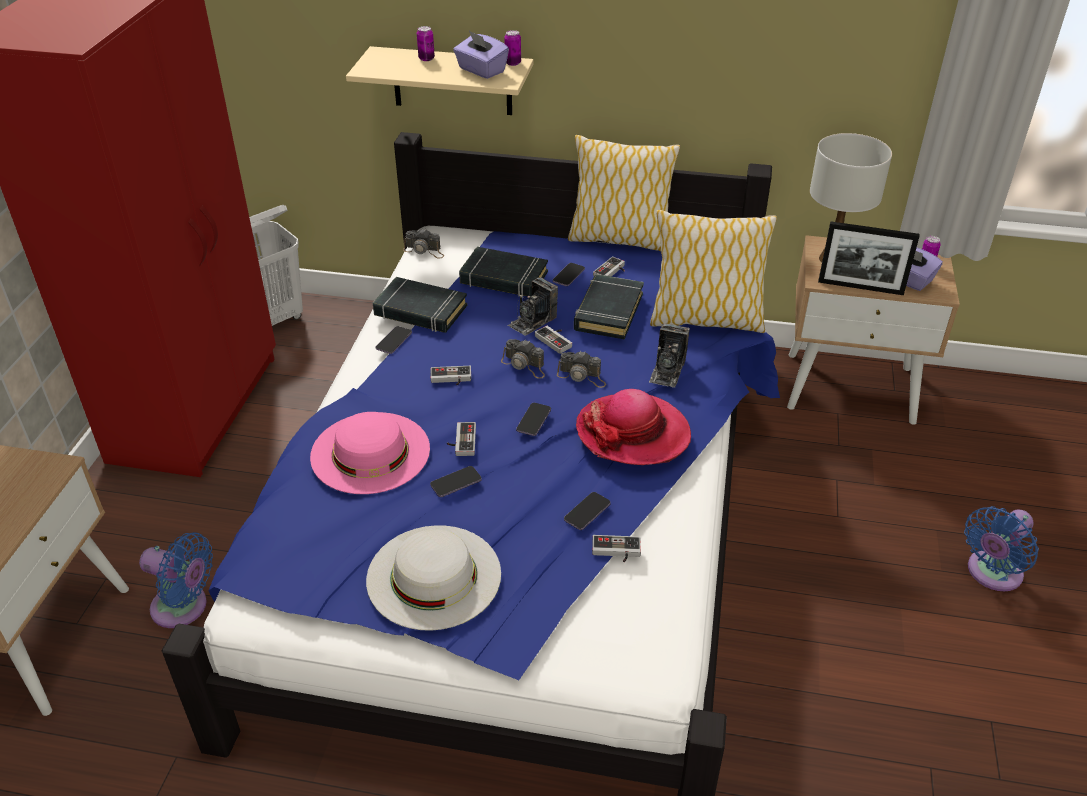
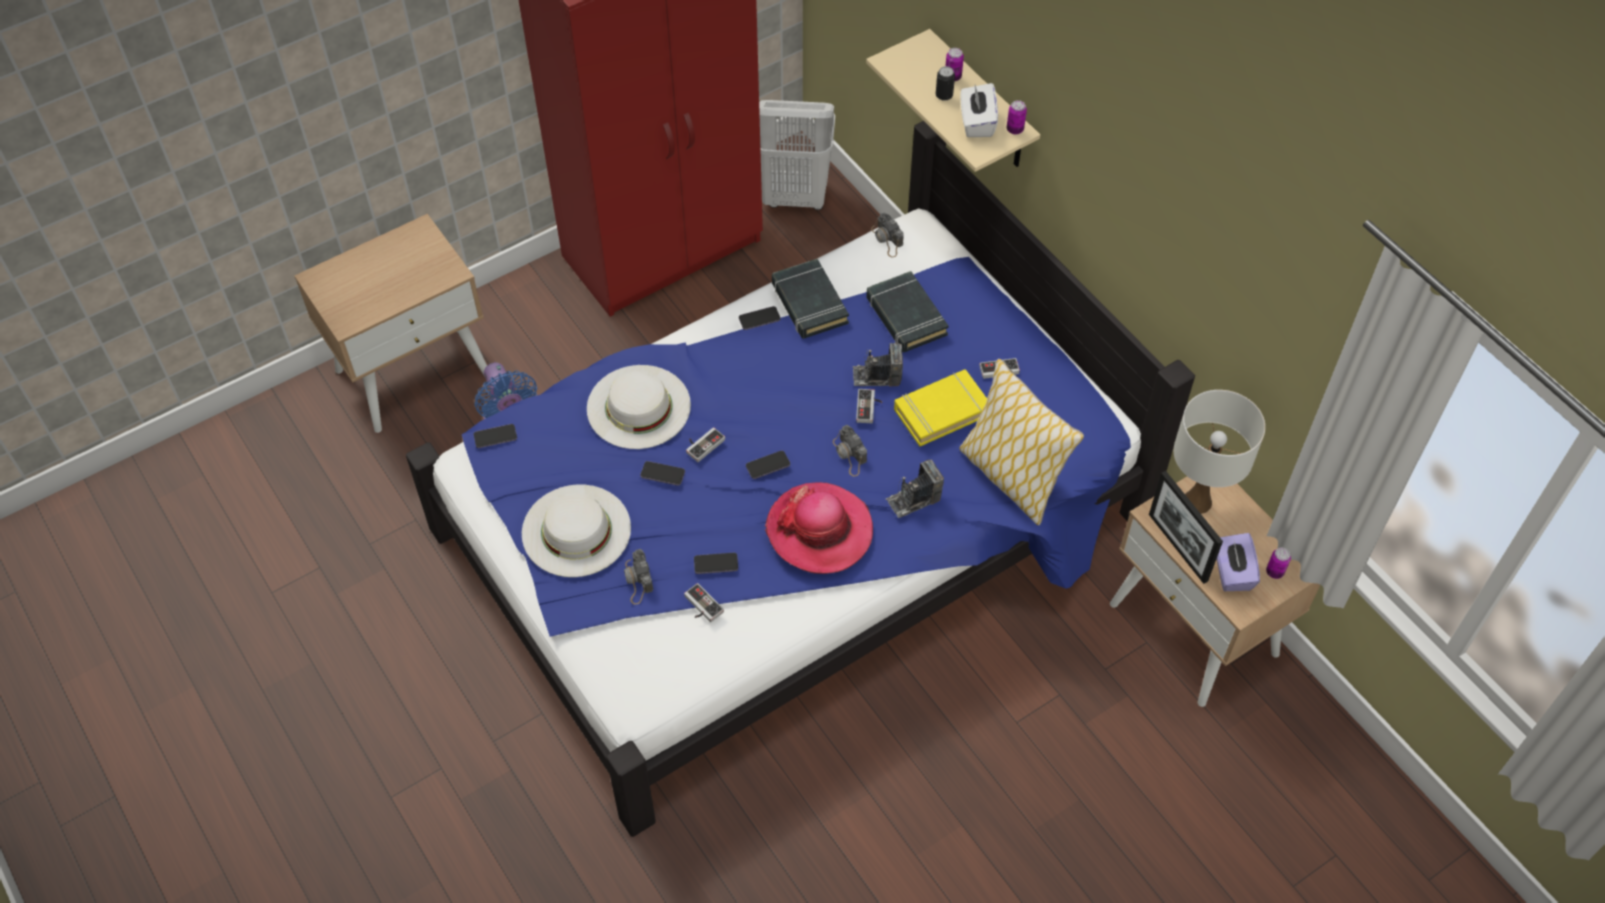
camera: 45 degrees right, 15 degrees up
(370, 452) = (638, 407): pink hat -> white hat
(435, 68) = (944, 95): none -> can
(451, 379) = (755, 385): game controller -> none
(481, 70) = (976, 122): purple tissue box -> white tissue box
(524, 365) = (819, 413): camera -> camera (638, 580)
(568, 275) = (960, 351): phone -> phone (495, 437)
(608, 312) = (941, 411): black book -> yellow book
(619, 239) = (1053, 342): pillow -> none
(991, 574) = (1070, 865): blue fan -> none

